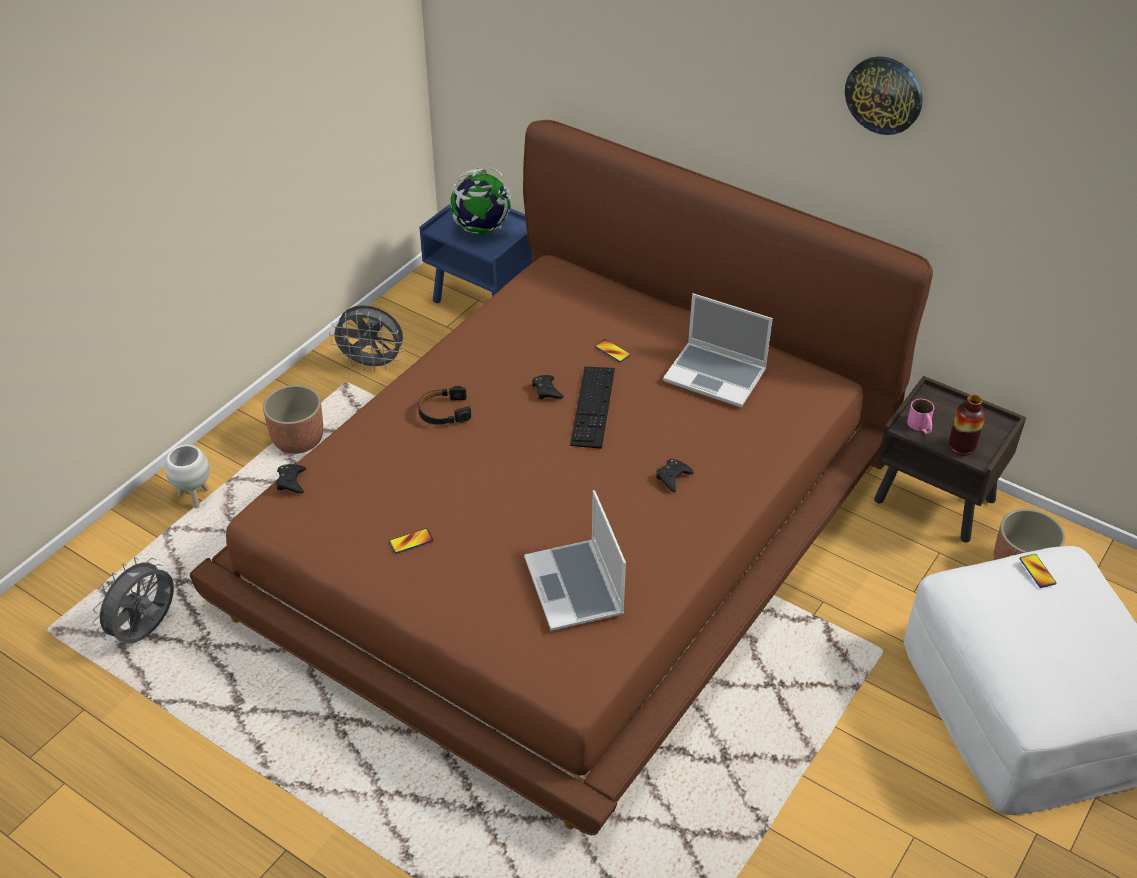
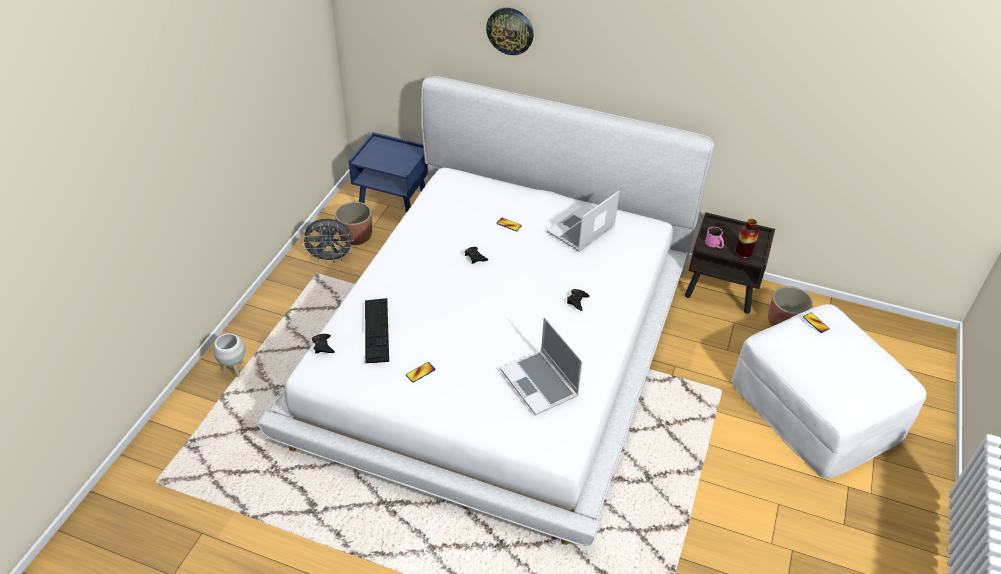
camera: 15 degrees left, 0 degrees up
(147, 632) = (230, 469): grey fan -> none
(298, 439) = (295, 318): planter -> planter (356, 237)
(444, 412) = (412, 282): black headphones -> none
(481, 229) = (390, 157): globe -> none
(567, 528) = (498, 347): brown bed -> white bed
(592, 406) = (509, 263): keyboard -> keyboard (376, 330)
(716, 376) = (581, 231): laptop -> laptop turned 120 degrees clockwise
(884, 94) = (674, 33): wall clock -> wall clock (510, 31)

